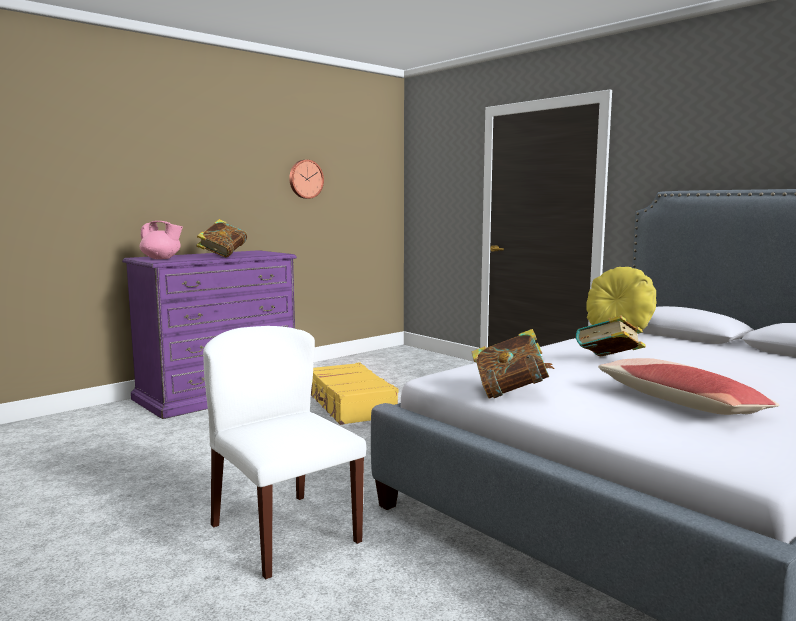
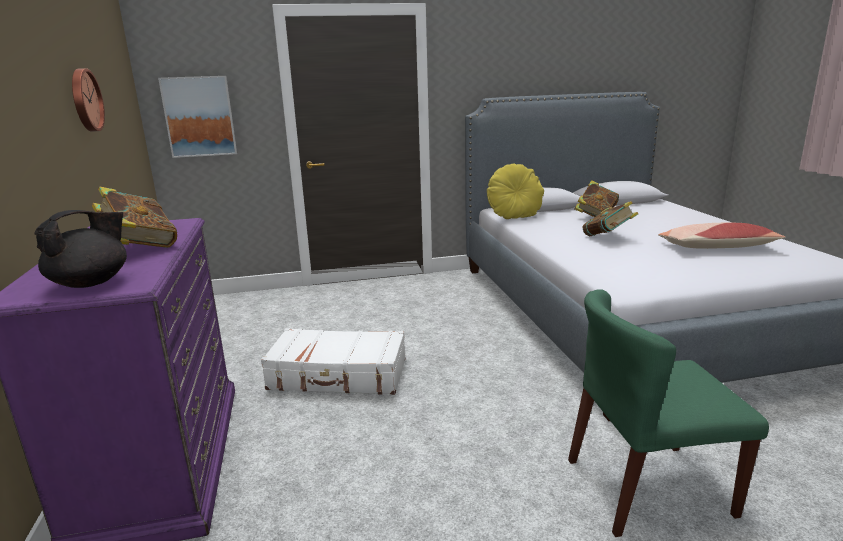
camera: 60 degrees left, 10 degrees up
(162, 259) = (91, 282): pink teapot -> black teapot
(283, 532) = (647, 487): white chair -> green chair
(350, 405) = (338, 375): yellow suitcase -> white suitcase
(432, 200) = (199, 116): none -> picture
(510, 393) = (684, 277): book -> book (595, 217)

